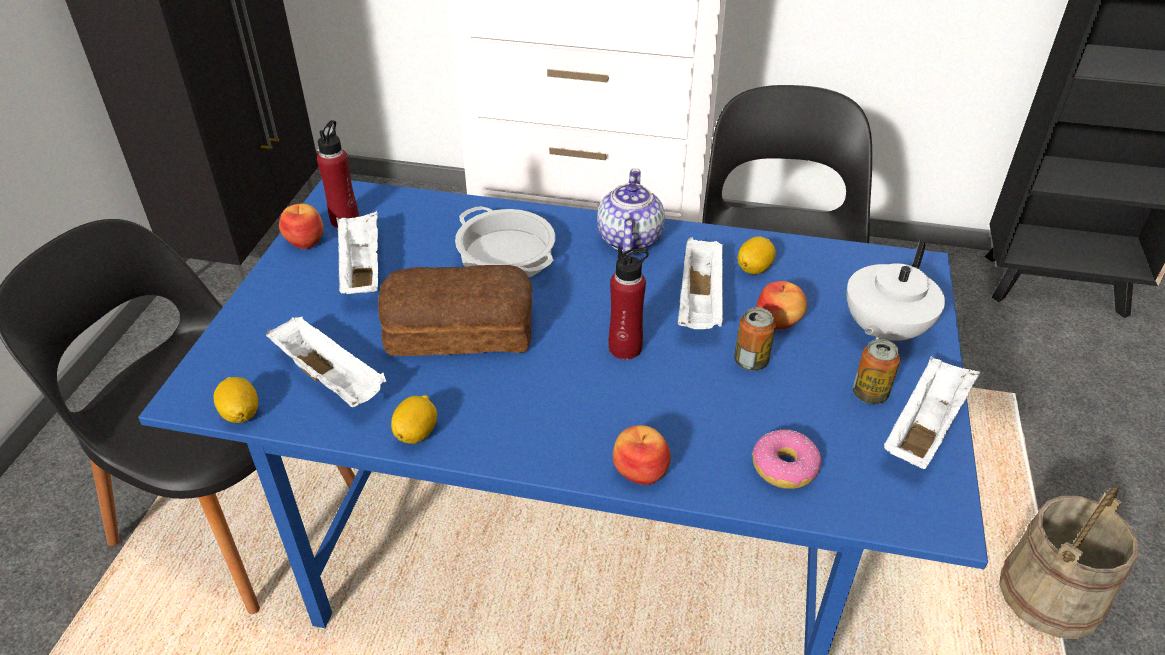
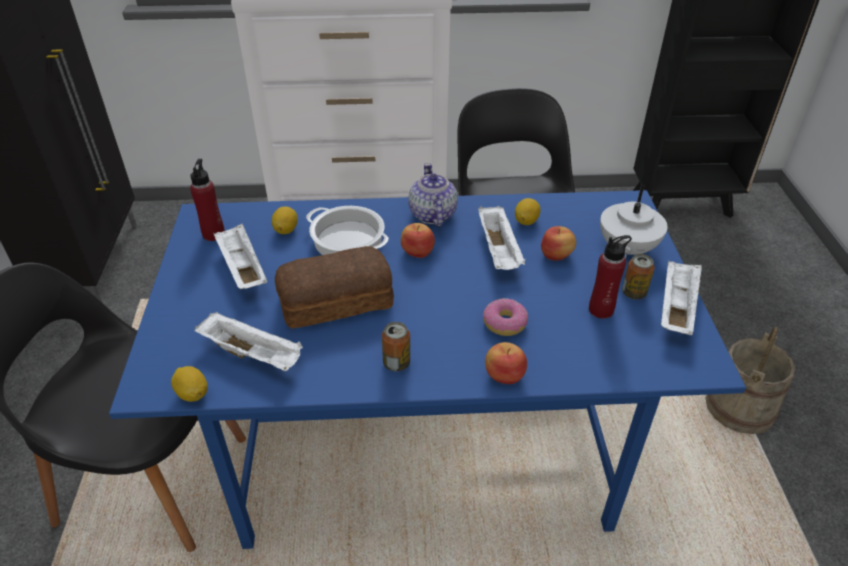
camera: 15 degrees left, 0 degrees up
(306, 241) = (189, 254): apple -> apple (417, 251)
(416, 433) = (334, 381): lemon -> lemon (286, 230)
(625, 348) = (460, 292): red bottle -> red bottle (601, 310)
(751, 361) = (549, 285): can -> can (396, 363)
(784, 467) = (598, 353): donut -> donut (505, 323)

